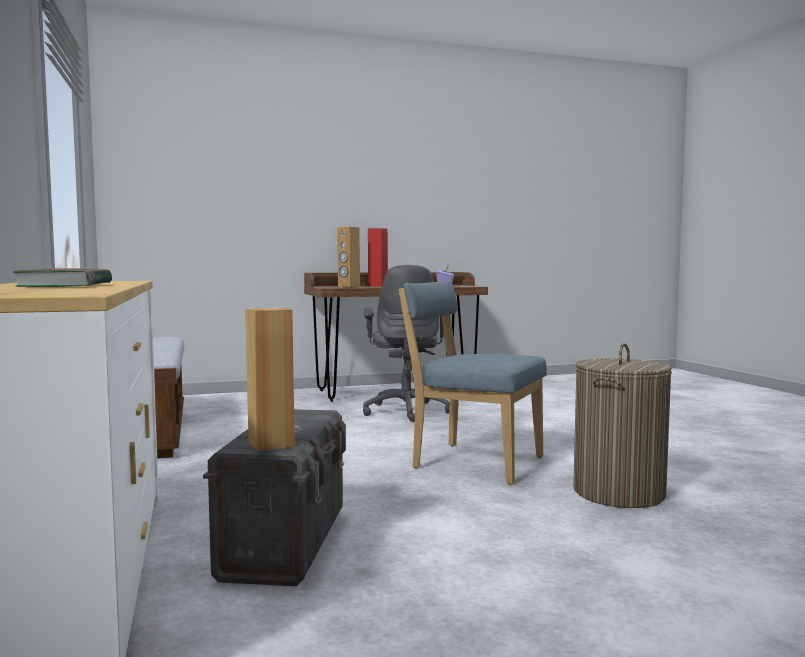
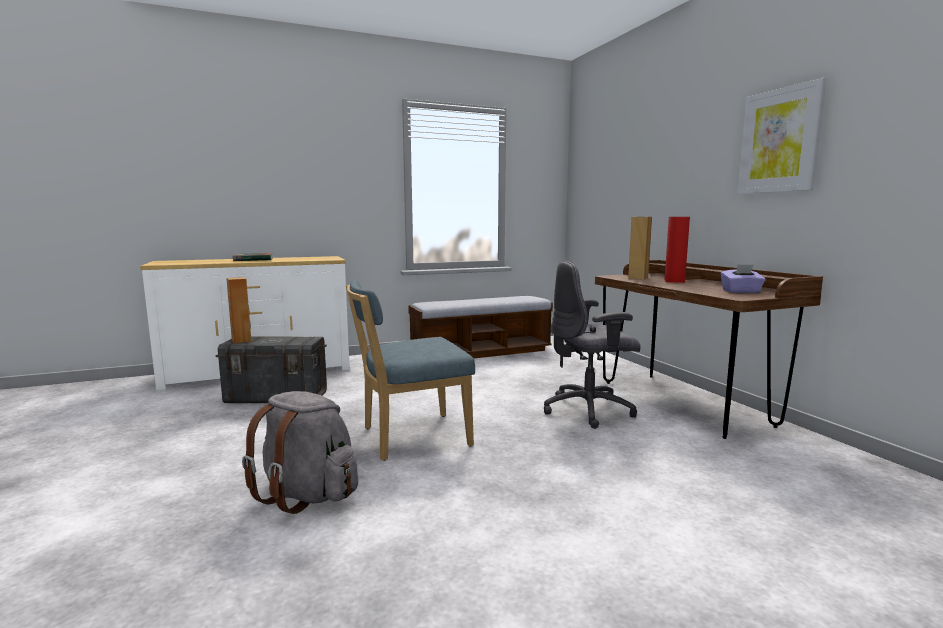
camera: 85 degrees right, 5 degrees up
(411, 176) = (779, 141): none -> picture
(472, 462) = (410, 437): blue chair -> blue chair turned 135 degrees counterclockwise
(618, 492) = (307, 495): laundry basket -> grey backpack

